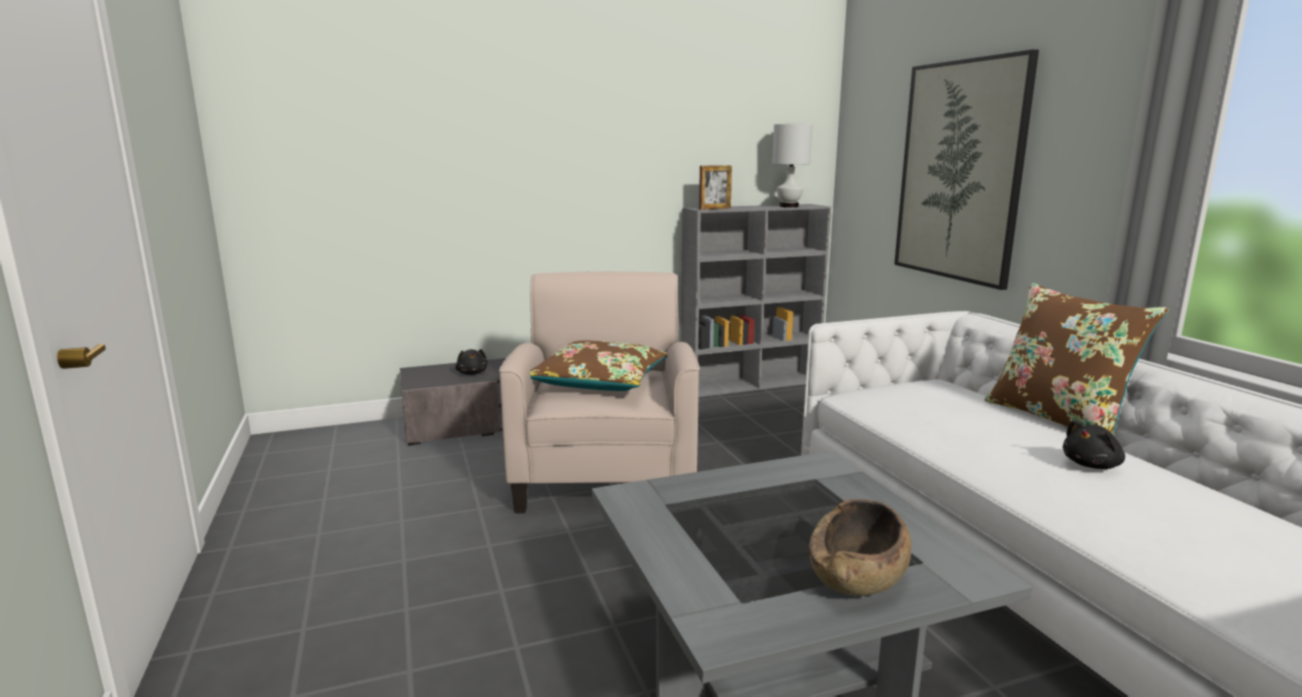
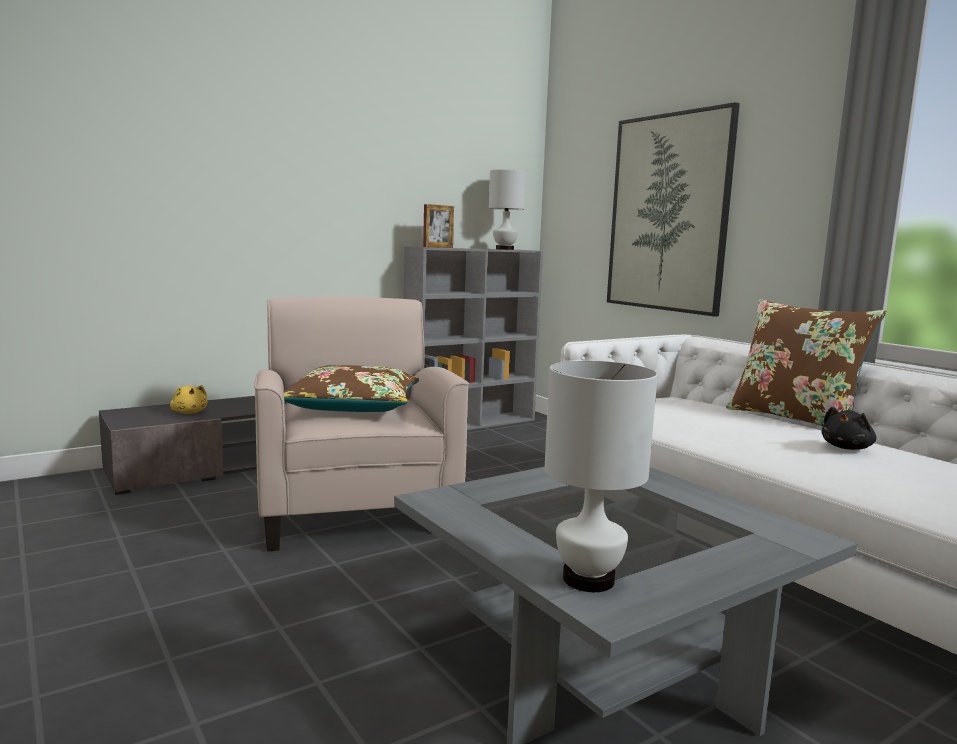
camera: 15 degrees left, 5 degrees down
(472, 373) = (189, 412): black plush toy -> yellow plush toy
(721, 600) = (589, 579): none -> white table lamp
(858, 576) = (705, 548): brown bowl -> none

